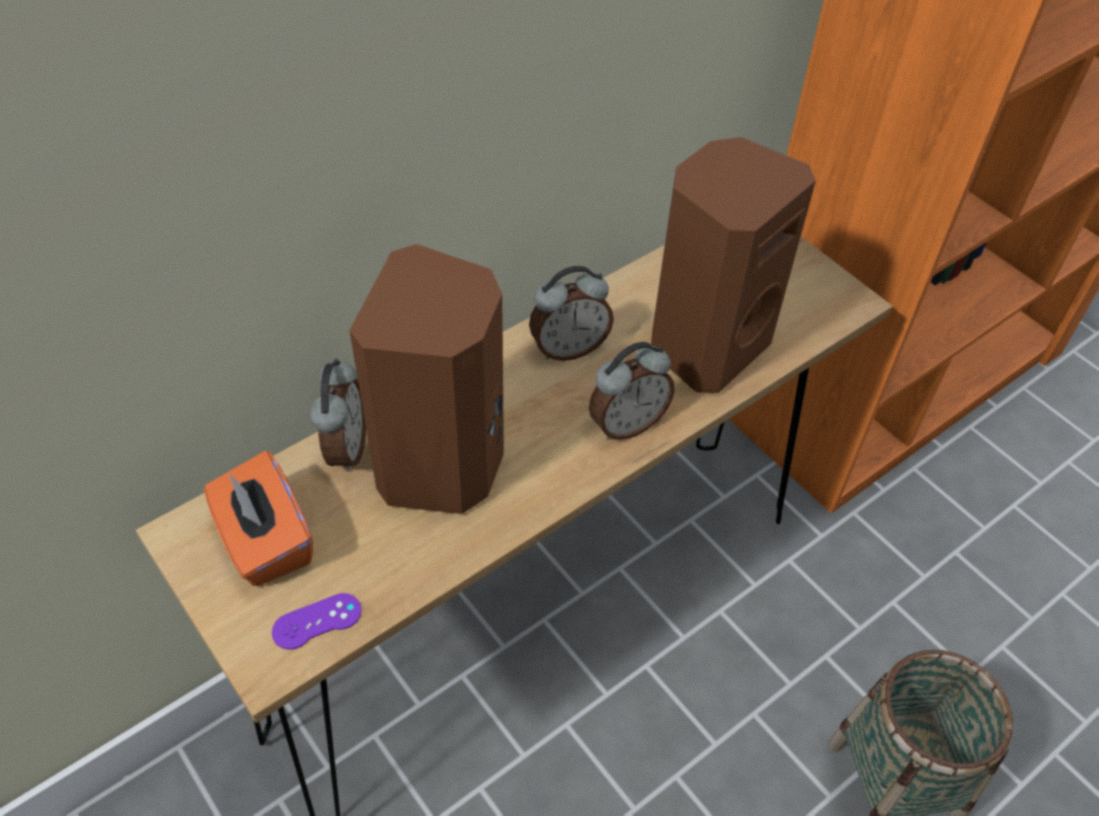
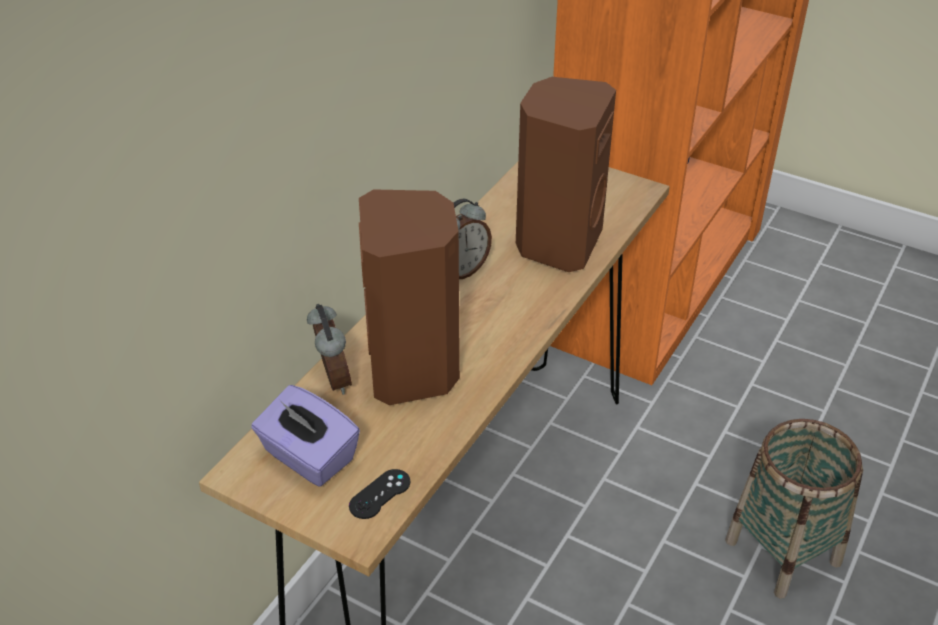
camera: 20 degrees left, 10 degrees down
(265, 541) = (308, 457): orange tissue box -> purple tissue box
(317, 621) = (380, 494): purple game controller -> black game controller
(626, 424) = (530, 306): alarm clock -> none

